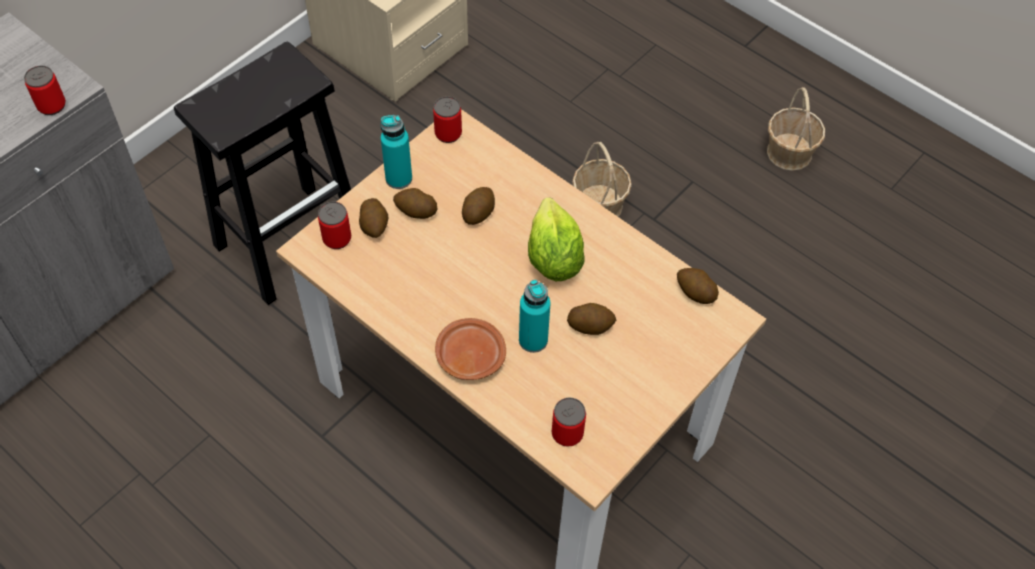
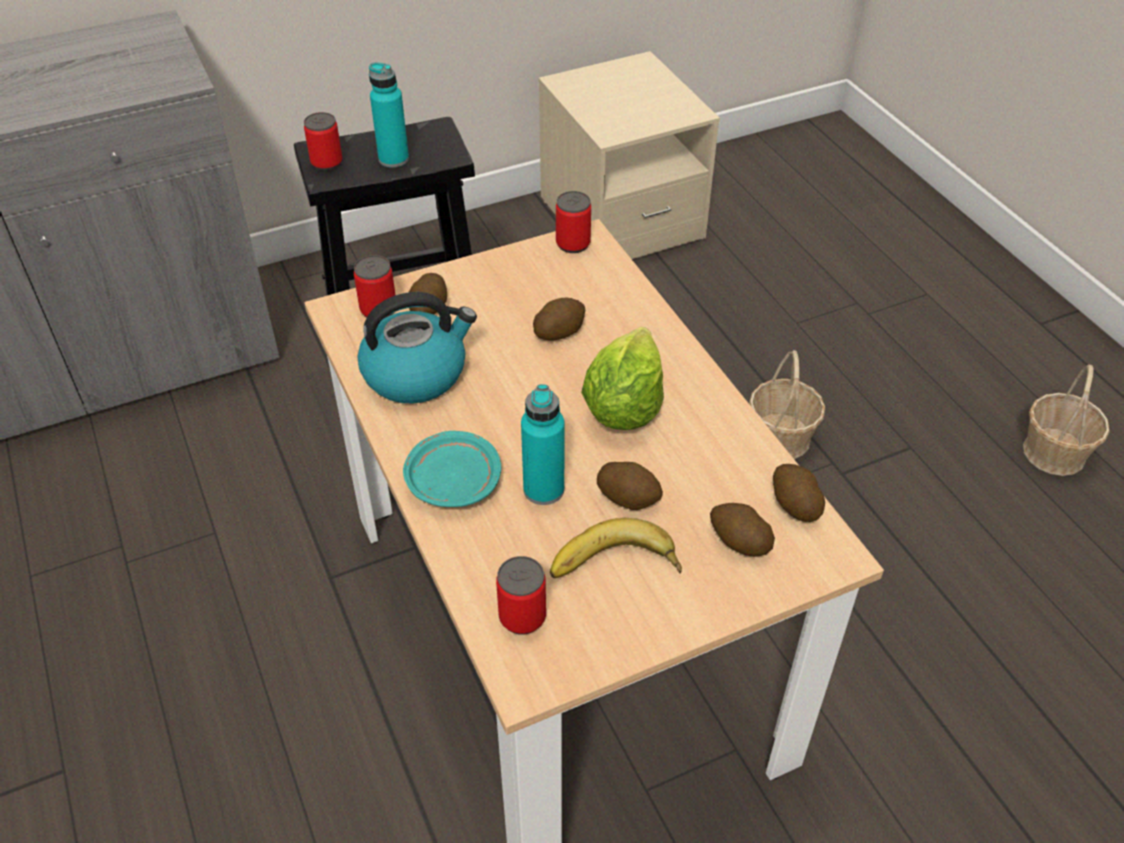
camera: 25 degrees right, 10 degrees down
(52, 105) = (151, 90): can -> can (326, 162)
(396, 282) = (416, 373): none -> kettle
(398, 178) = (487, 271): turquoise bottle -> turquoise bottle (393, 159)
(415, 211) = (486, 309): potato -> potato (739, 541)
(469, 355) = (453, 480): brown plate -> turquoise plate
(607, 378) = (615, 568): none -> banana

